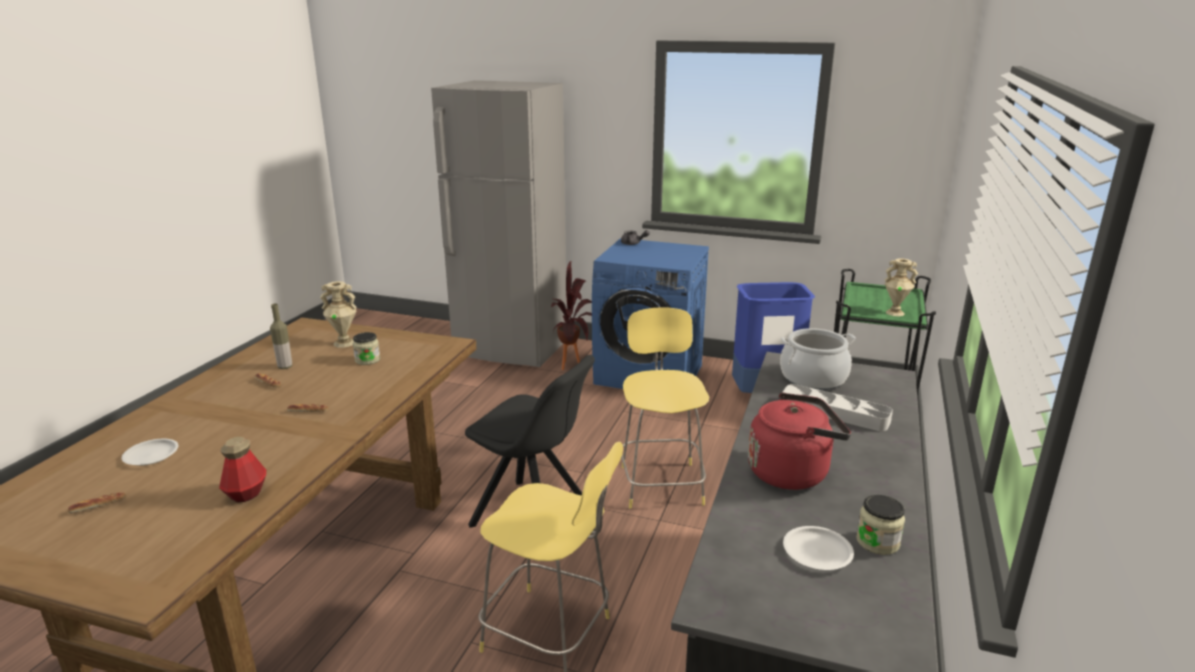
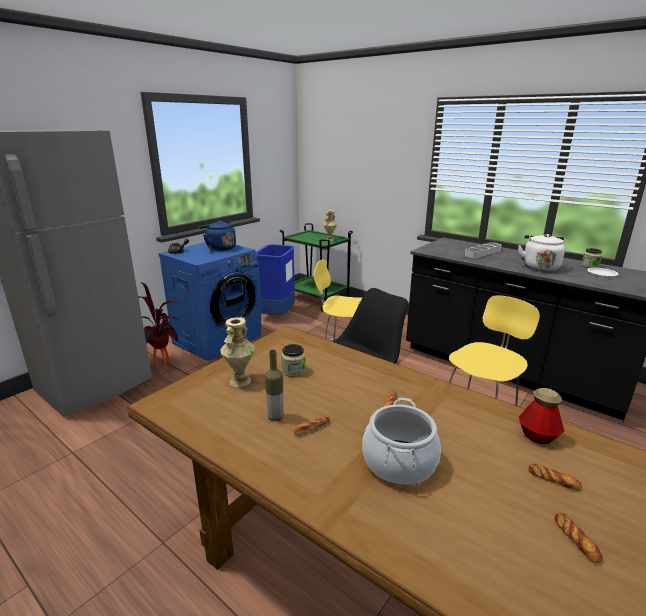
camera: 70 degrees left, 0 degrees up
(151, 455) = (464, 507): white plate -> none
(174, 499) = (553, 479): none -> bread
(671, 255) = (220, 248): none -> blue kettle
(792, 472) = (539, 267): red kettle -> white kettle
(813, 378) = (446, 249): cooking pot -> cooking pot (399, 462)

